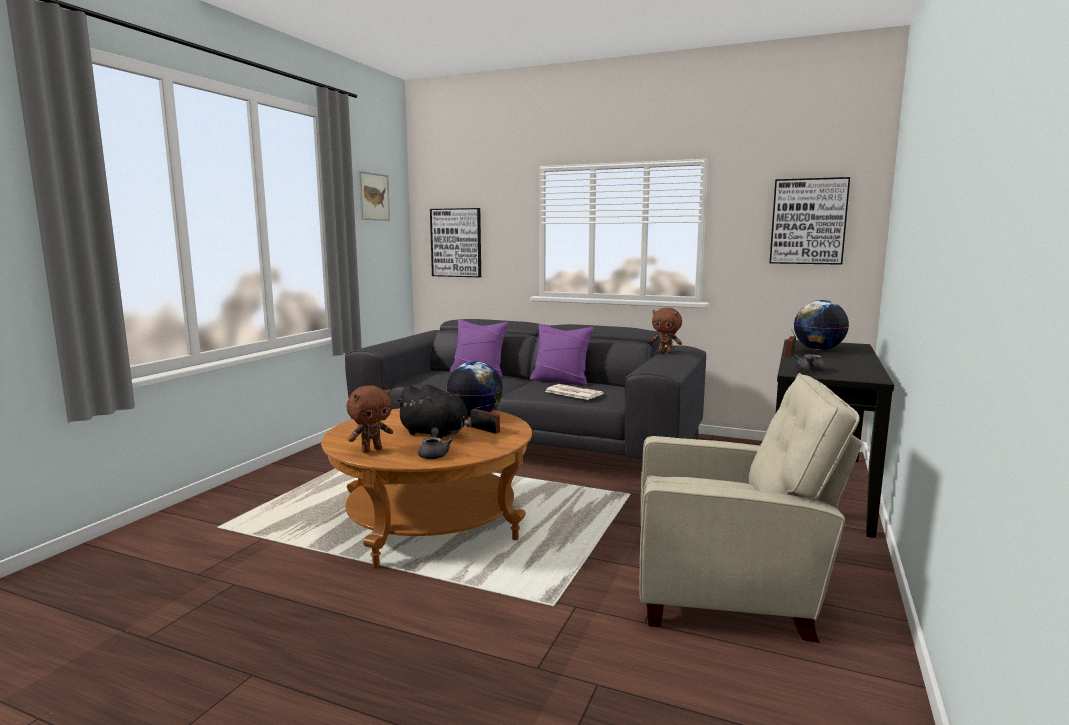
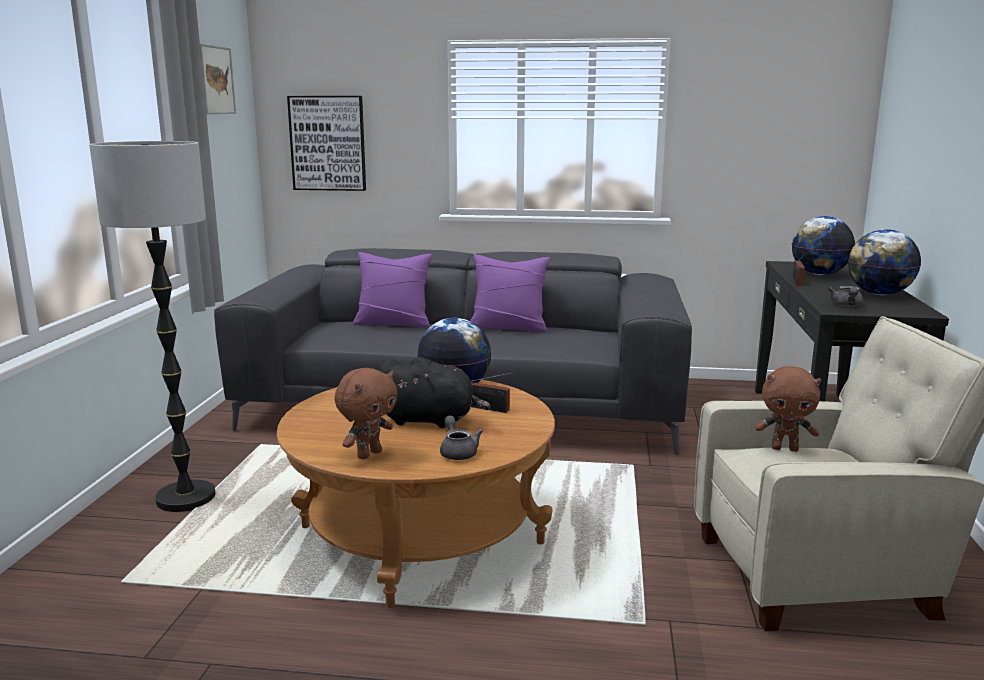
camera: 15 degrees left, 5 degrees up
(294, 482) = (186, 498): none -> floor lamp
(572, 393) = (541, 344): newspaper -> none
(666, 352) = (638, 284): brown plush toy -> brown plush toy (785, 448)
(808, 221) = (789, 119): picture -> none
(852, 365) = (879, 294): none -> globe

